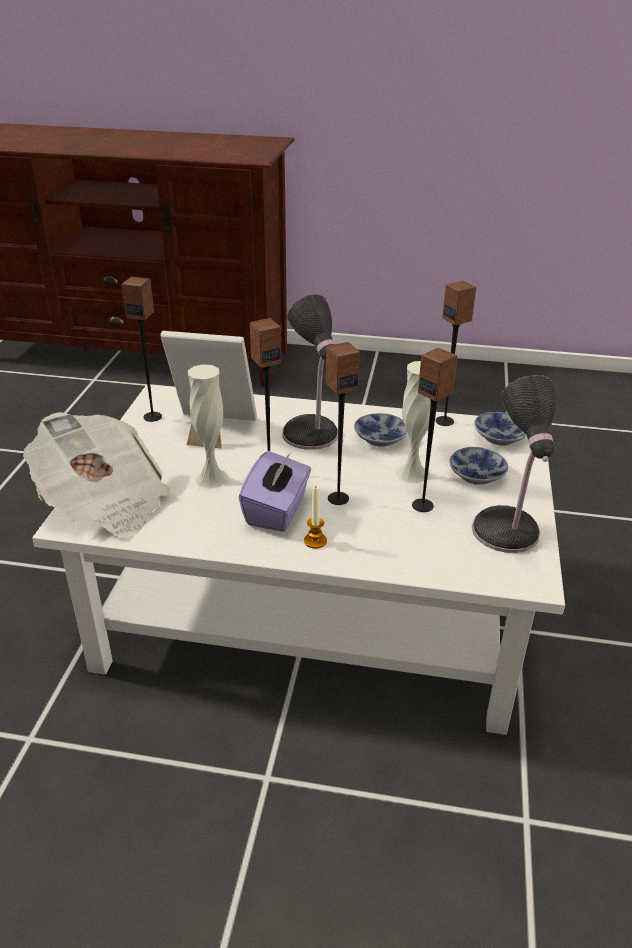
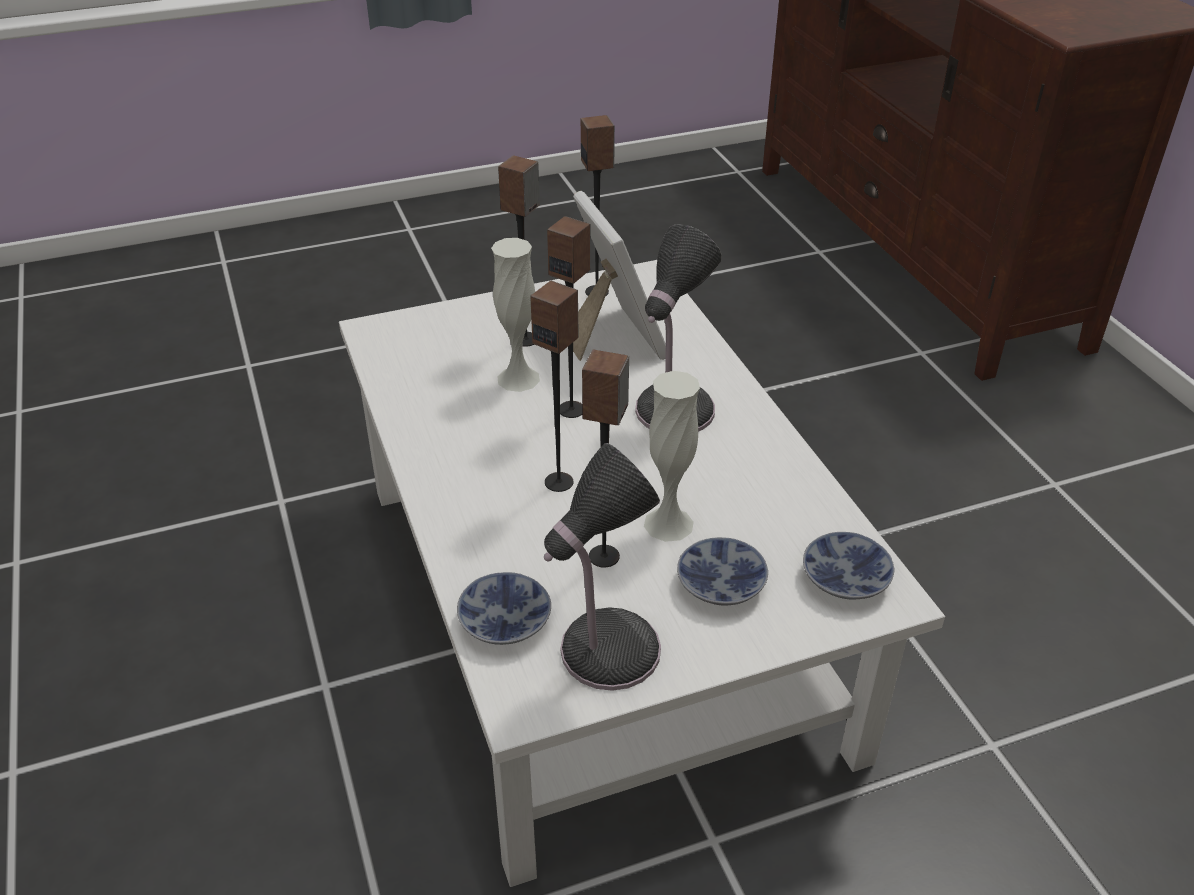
camera: 60 degrees right, 5 degrees up
(104, 502) = (420, 333): newspaper -> none
(277, 511) = (497, 446): purple tissue box -> none
(315, 541) = (463, 495): candle -> none
(379, 439) = (721, 468): bowl -> bowl (501, 621)
(445, 421) = (830, 512): speaker -> speaker (526, 339)

